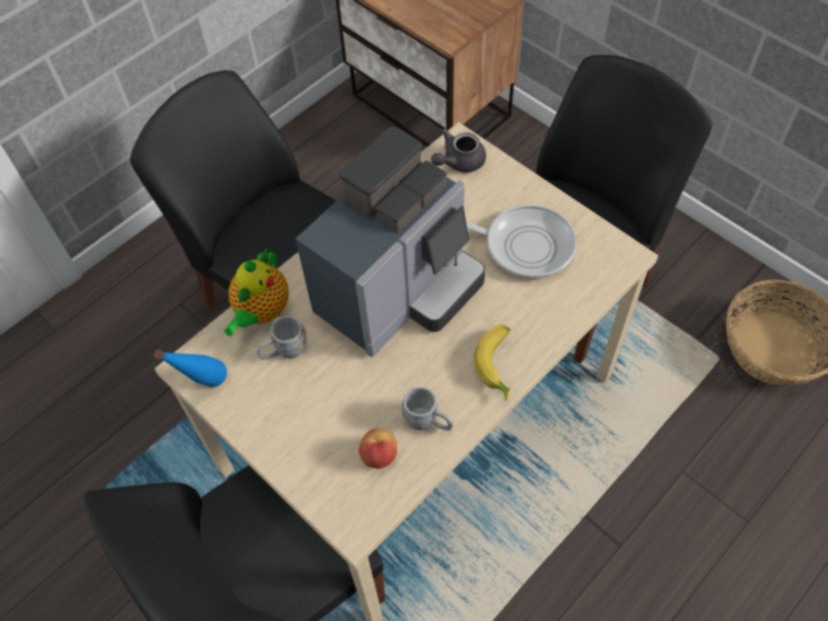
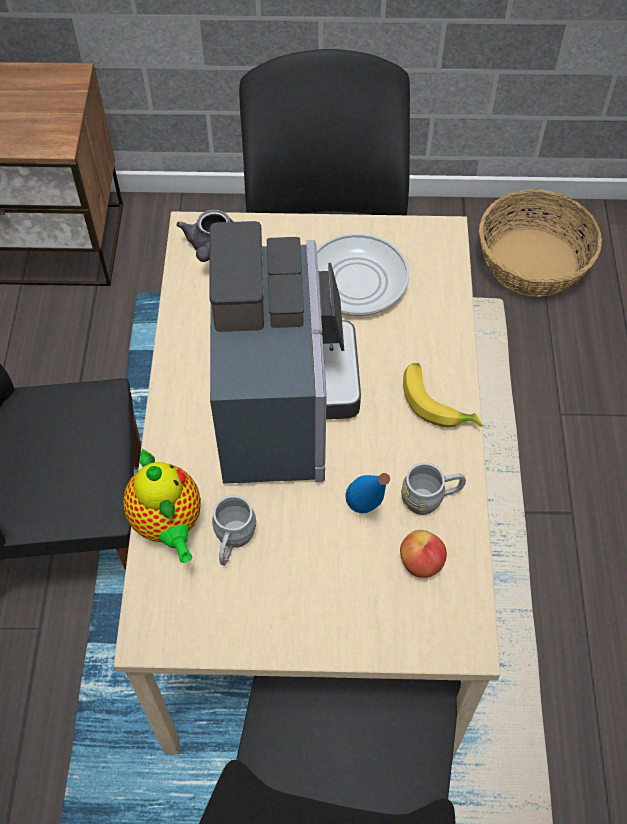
camera: 45 degrees left, 0 degrees up
(205, 389) = (191, 641): blue bottle -> blue bottle (367, 517)

